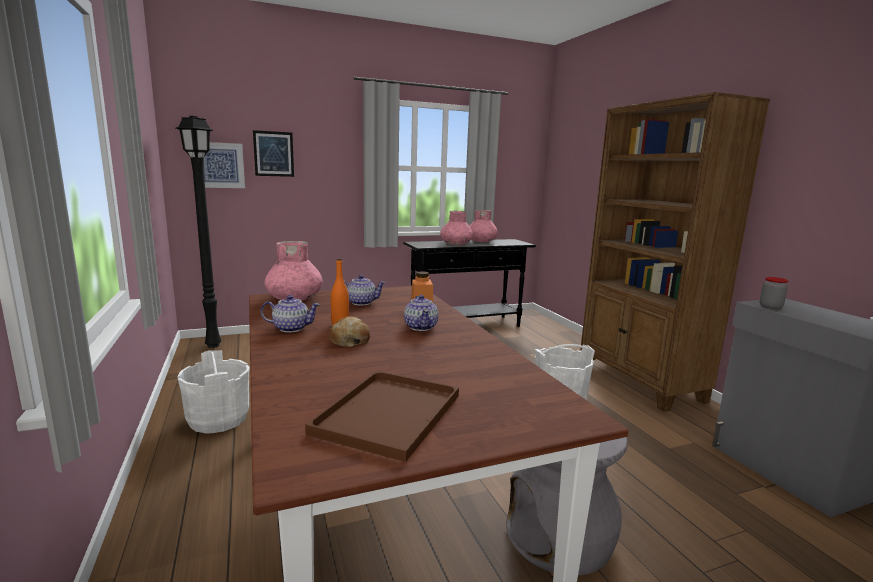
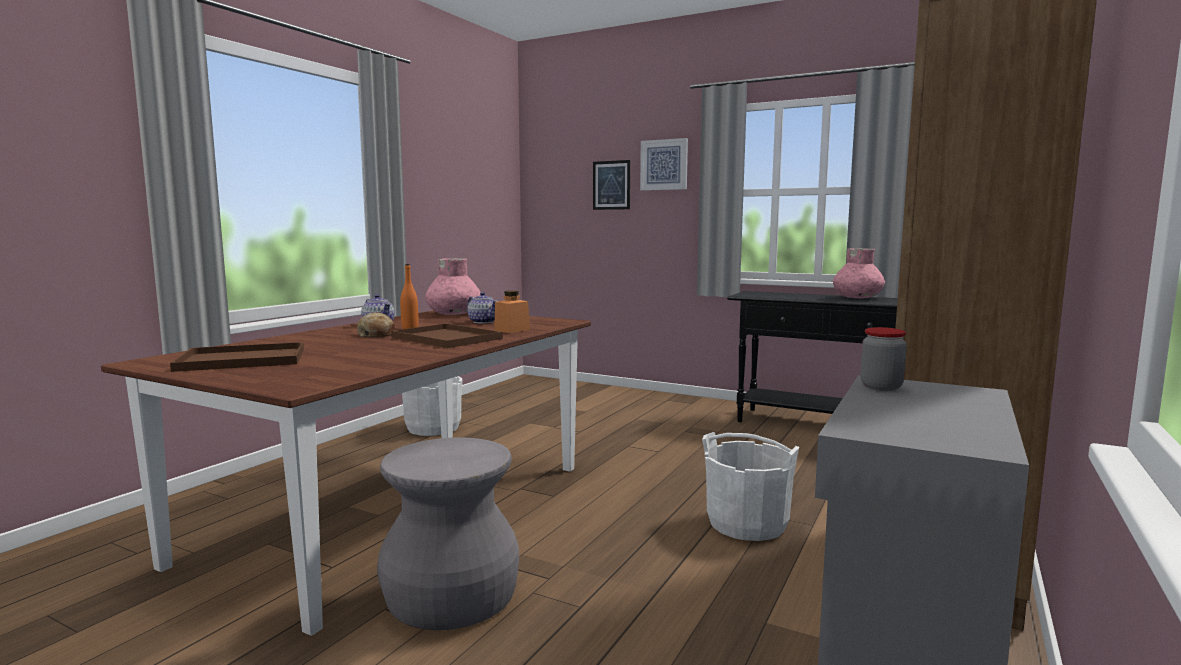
camera: 50 degrees right, 5 degrees down
(213, 345) = (534, 383): black floor lamp -> none
(220, 165) = (564, 200): picture -> picture (664, 165)
(421, 327) = (449, 338): teapot -> brown tray
(456, 244) = (800, 297): pink vase -> none

